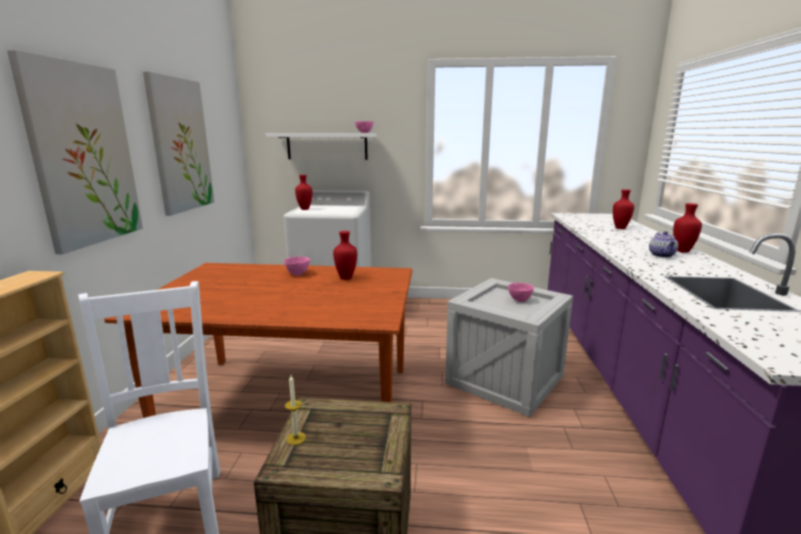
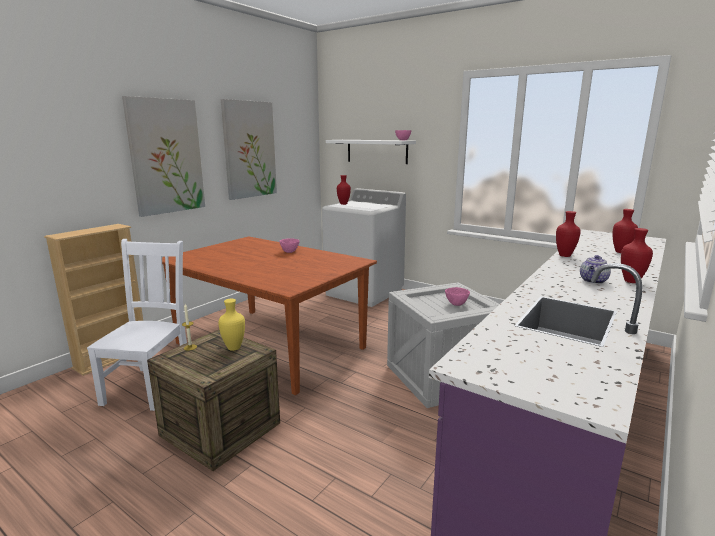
camera: 30 degrees right, 0 degrees up
(346, 278) = (316, 259): red vase -> red vase (565, 255)
(359, 418) = (234, 348): none -> yellow vase

